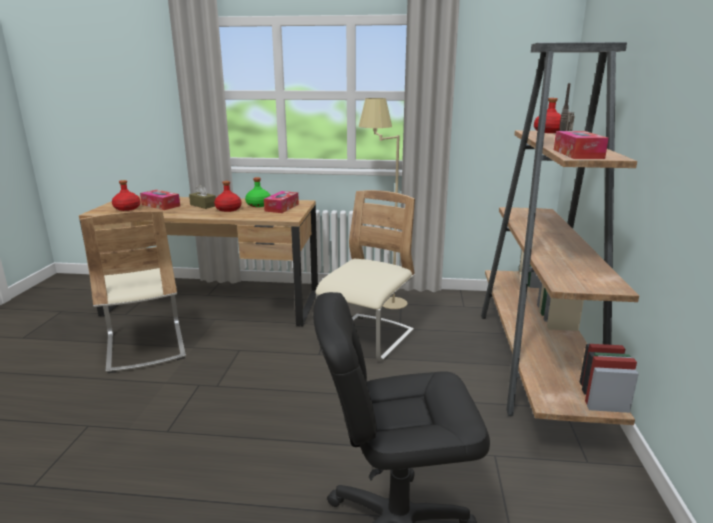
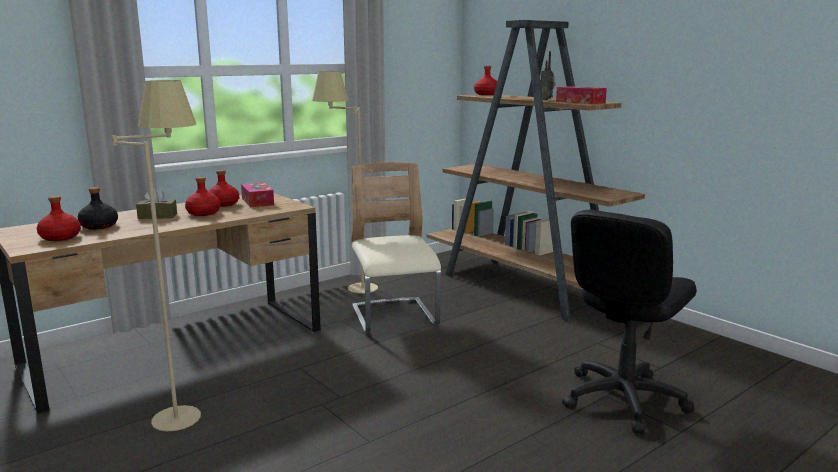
camera: 45 degrees left, 5 degrees down
(145, 346) = (185, 407): beige chair -> beige floor lamp
(161, 205) = (98, 226): tissue box -> black bottle
(258, 205) = (223, 204): green bottle -> red bottle

